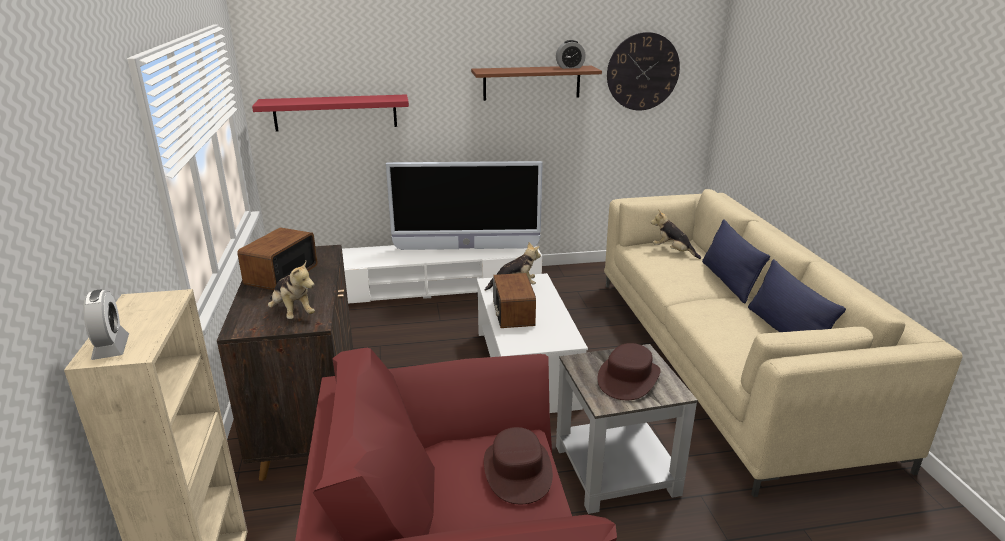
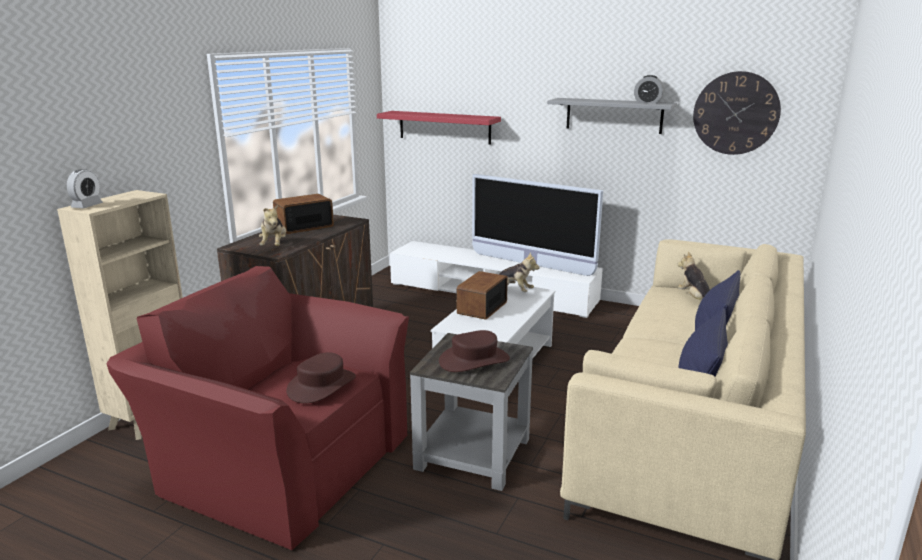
camera: 35 degrees right, 5 degrees down
(531, 83) = (614, 115): brown shelf -> grey shelf

